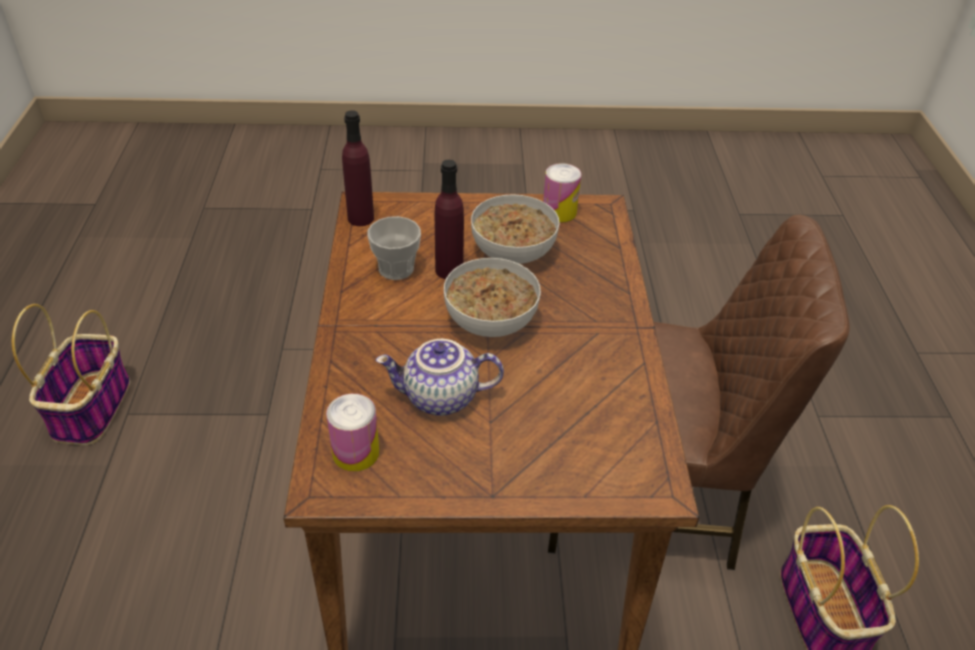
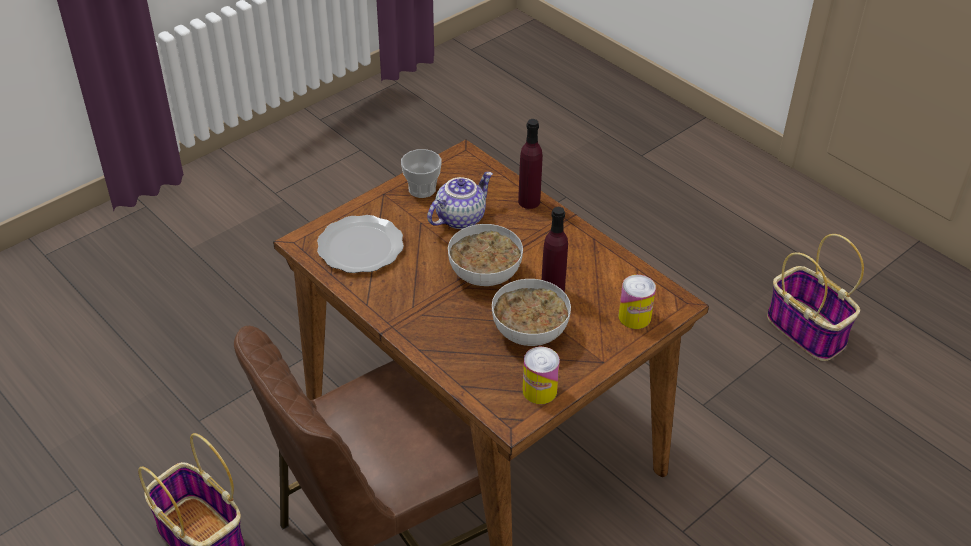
camera: 140 degrees right, 0 degrees up
(355, 452) = (468, 174): can -> can (634, 317)
(361, 218) = (661, 292): purple bottle -> purple bottle (529, 201)
(396, 268) = (585, 271): cup -> cup (422, 189)
(594, 435) = (359, 247): none -> plate

